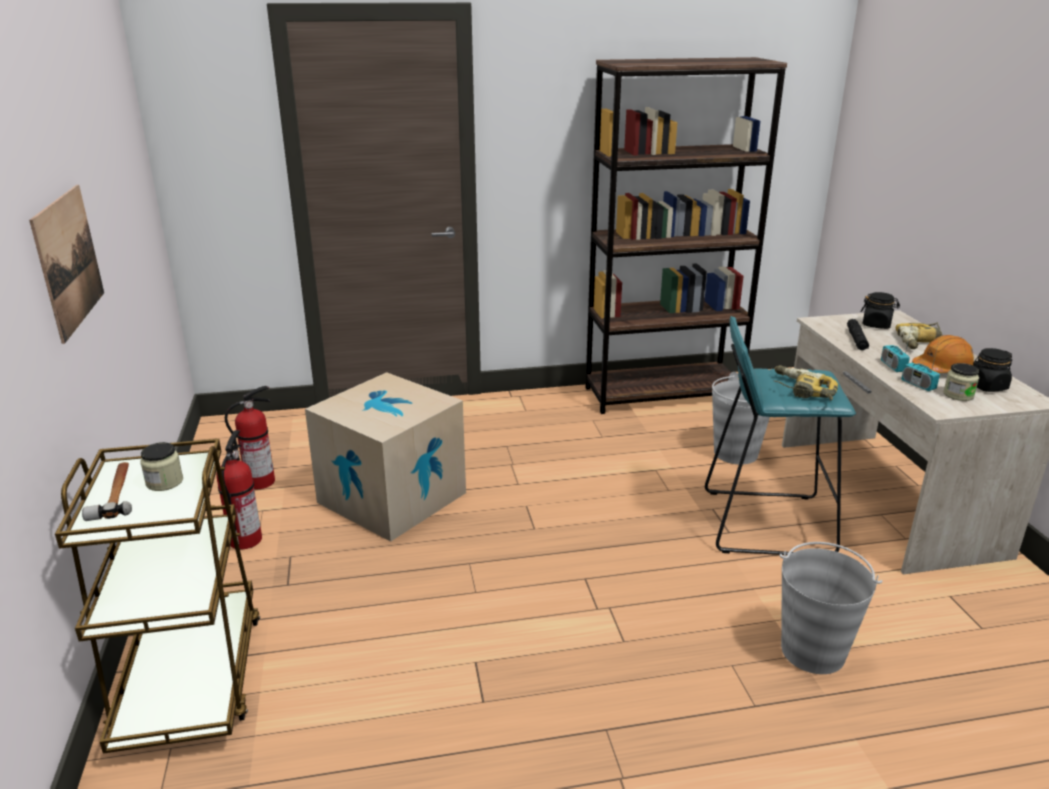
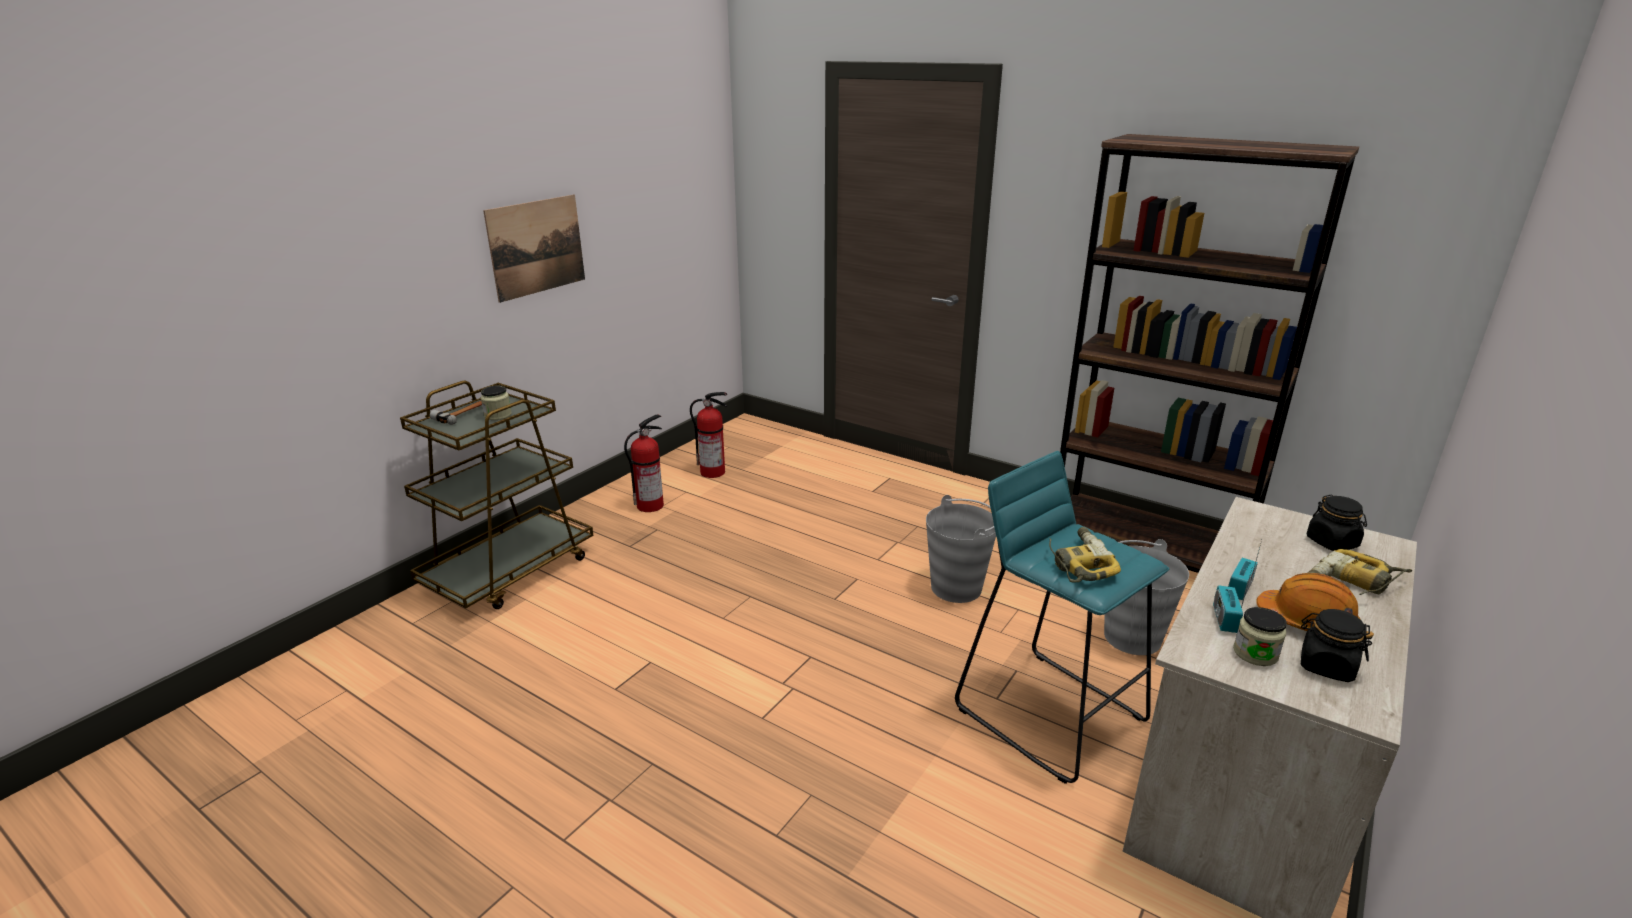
camera: 45 degrees right, 0 degrees up
(392, 497) = (773, 523): cardboard box -> none
(813, 651) = (899, 839): grey bucket -> grey bucket (957, 588)
(856, 339) = (1259, 545): black flashlight -> none

